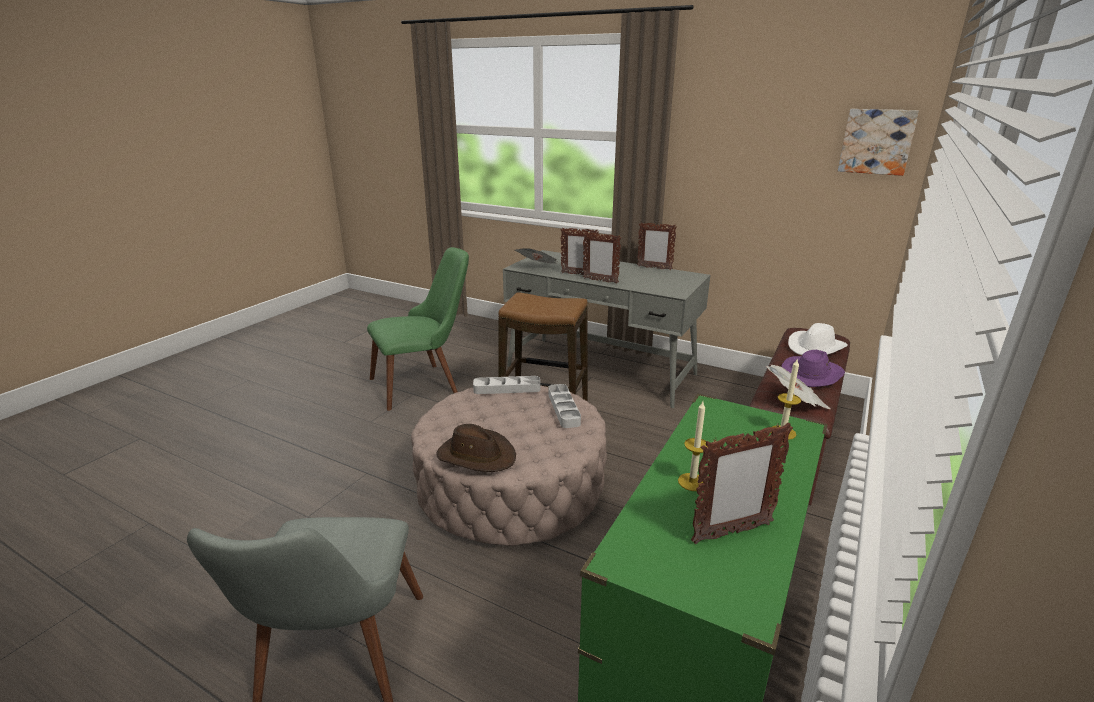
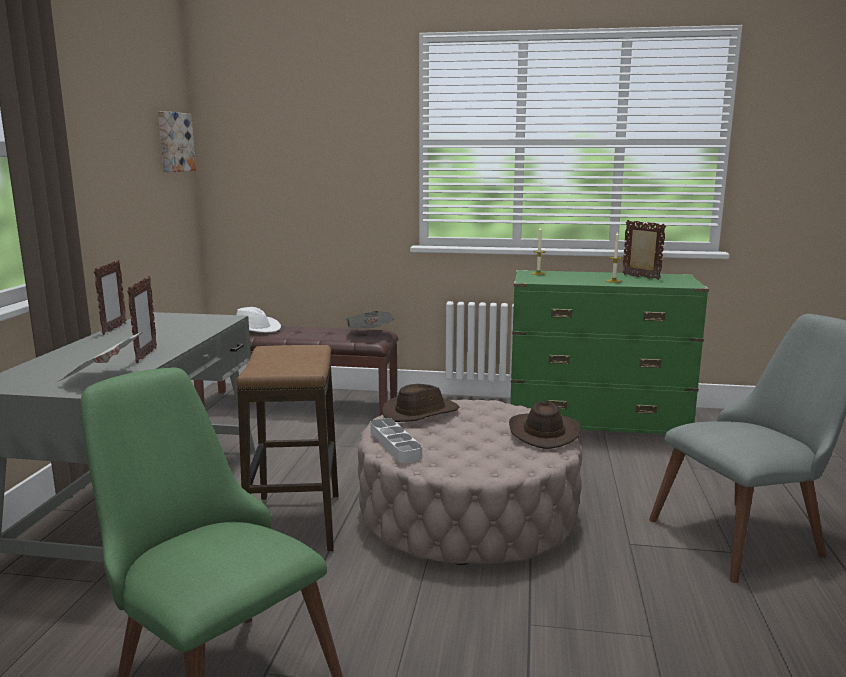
camera: 110 degrees left, 10 degrees down
(563, 409) = (420, 413): grey tray -> brown hat
(600, 281) = (179, 344): picture frame -> none
(812, 374) = (314, 330): purple hat -> none

